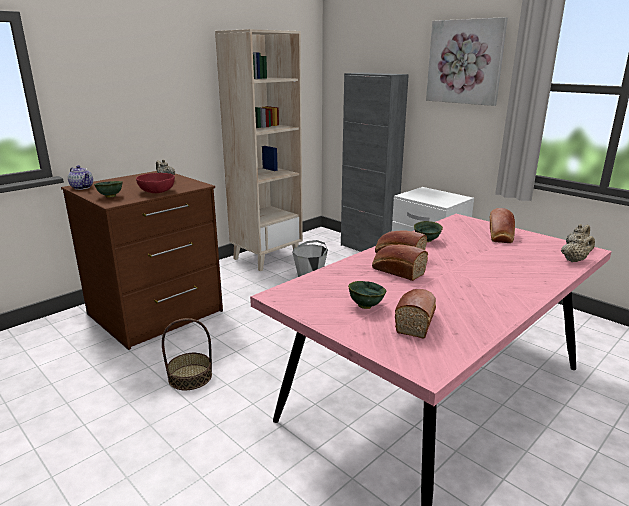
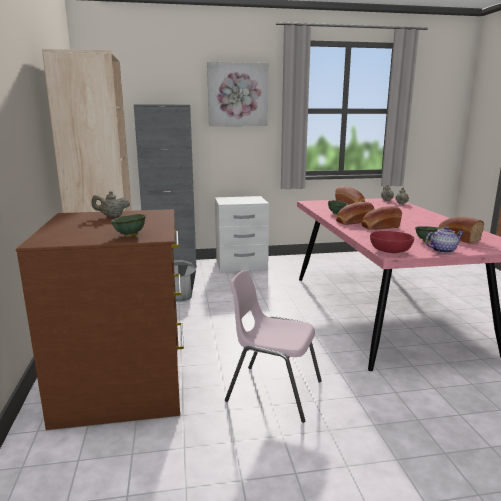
camera: 55 degrees left, 5 degrees down
(82, 187) = (52, 241): teapot -> teapot (442, 250)
(157, 191) = (151, 222): red bowl -> red bowl (390, 251)
(190, 377) = (273, 391): basket -> pink chair

